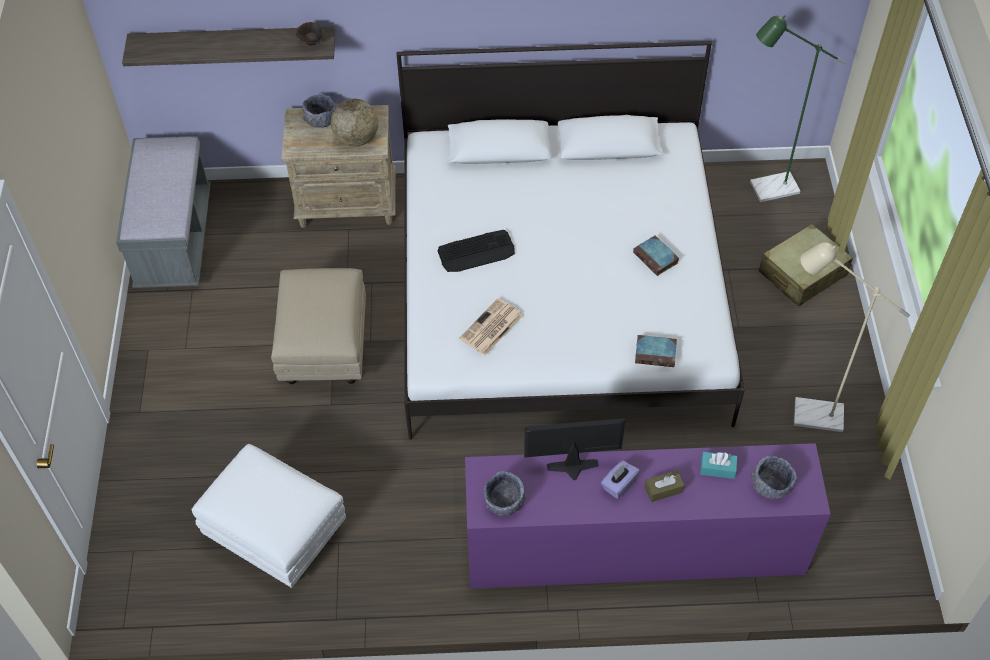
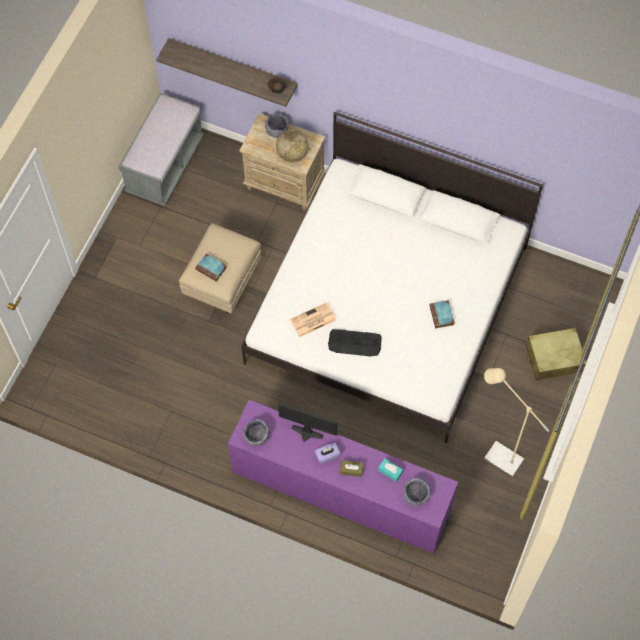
camera: 25 degrees right, 10 degrees up
(275, 533) = (138, 389): white ottoman -> none
(476, 252) = (331, 264): keyboard -> keyboard (355, 343)
(656, 353) = (404, 380): book -> book (212, 268)
(766, 189) = (567, 286): green floor lamp -> none

